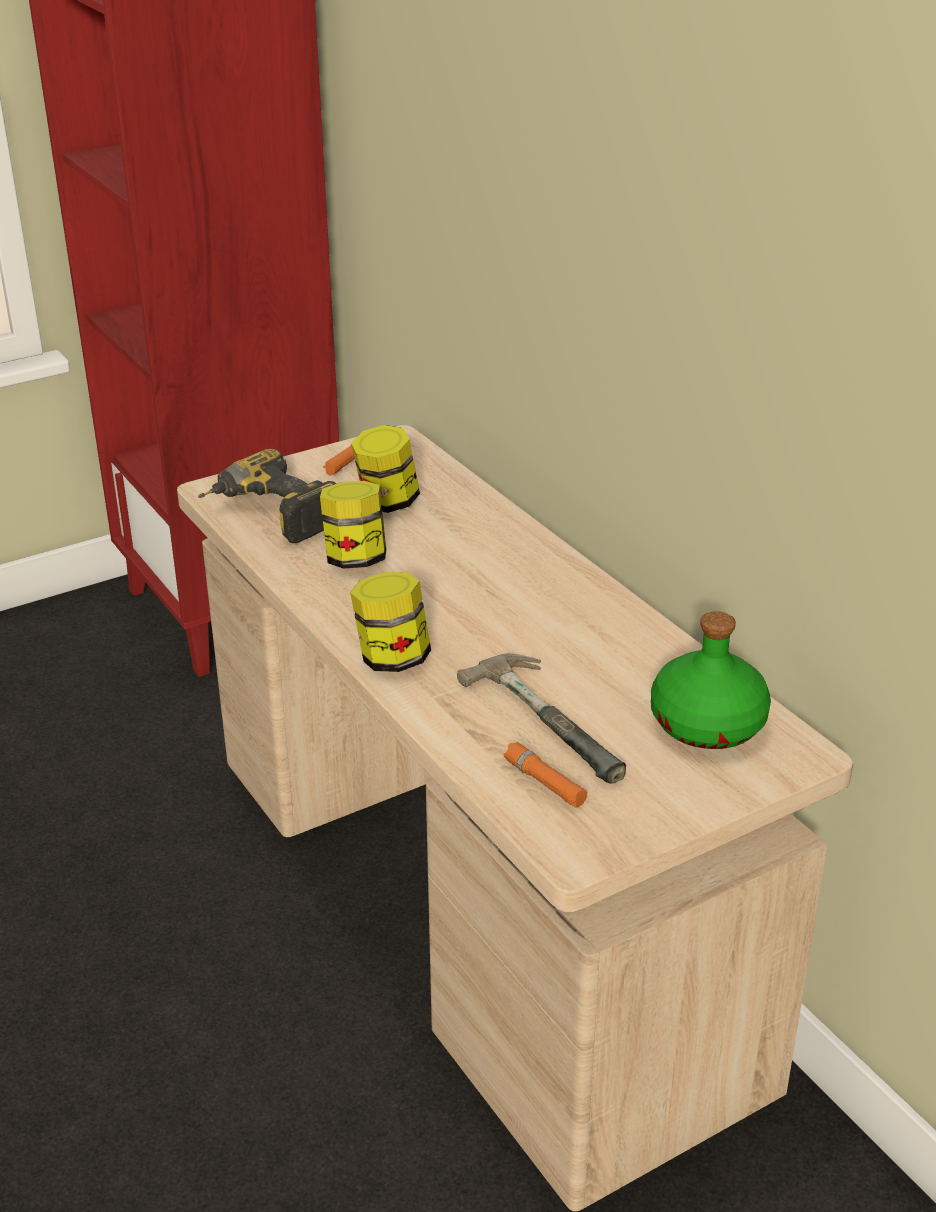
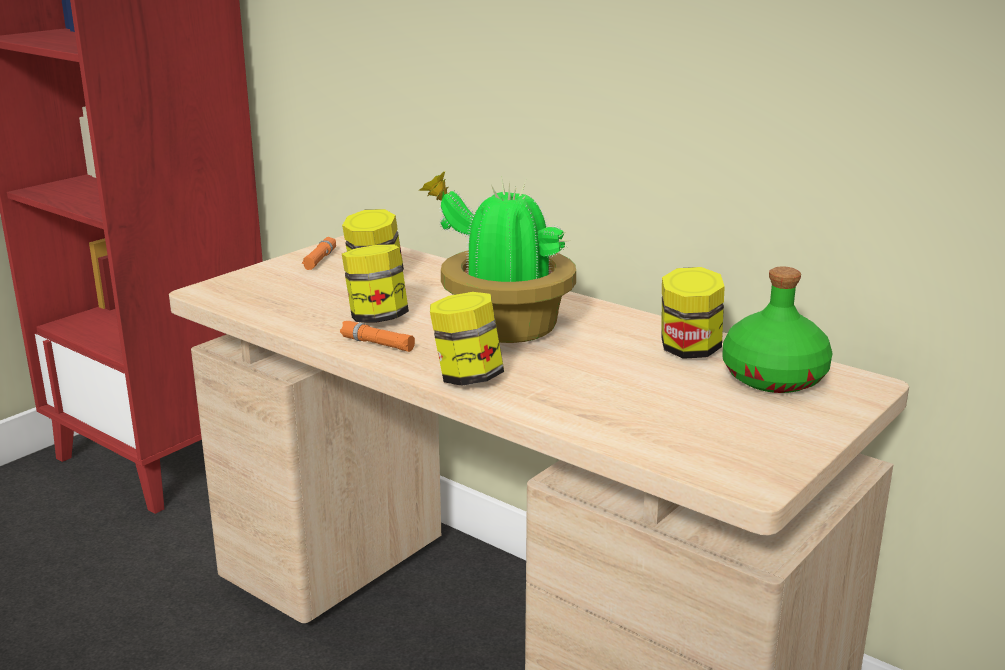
camera: 20 degrees left, 10 degrees down
(268, 516) = (272, 302): power drill -> none
(473, 596) = (503, 328): none -> potted plant
(544, 782) = (679, 438): orange flashlight -> orange flashlight (377, 343)
(557, 718) = (648, 394): hammer -> none
(646, 667) = (689, 350): none -> jar

